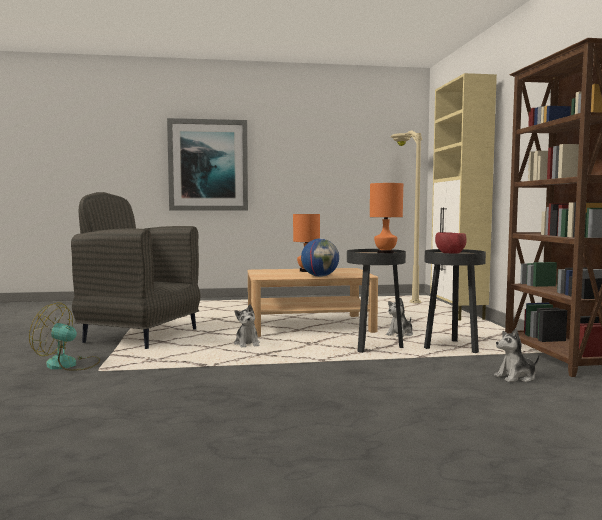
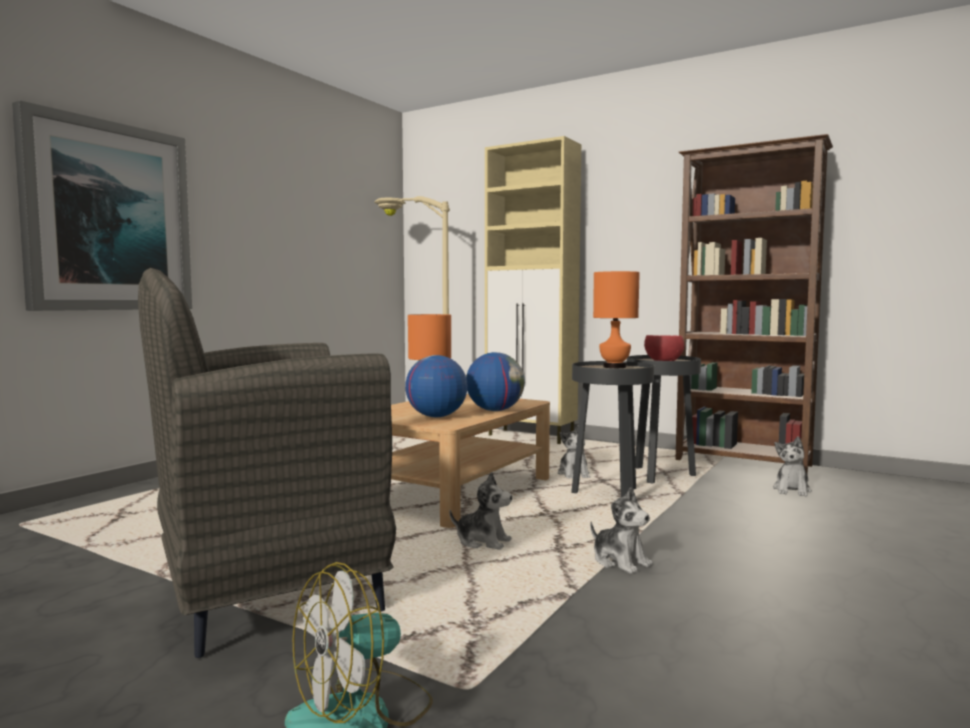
camera: 50 degrees left, 0 degrees up
(268, 366) = (620, 561): none -> plush toy
(279, 274) = (436, 417): none -> globe

